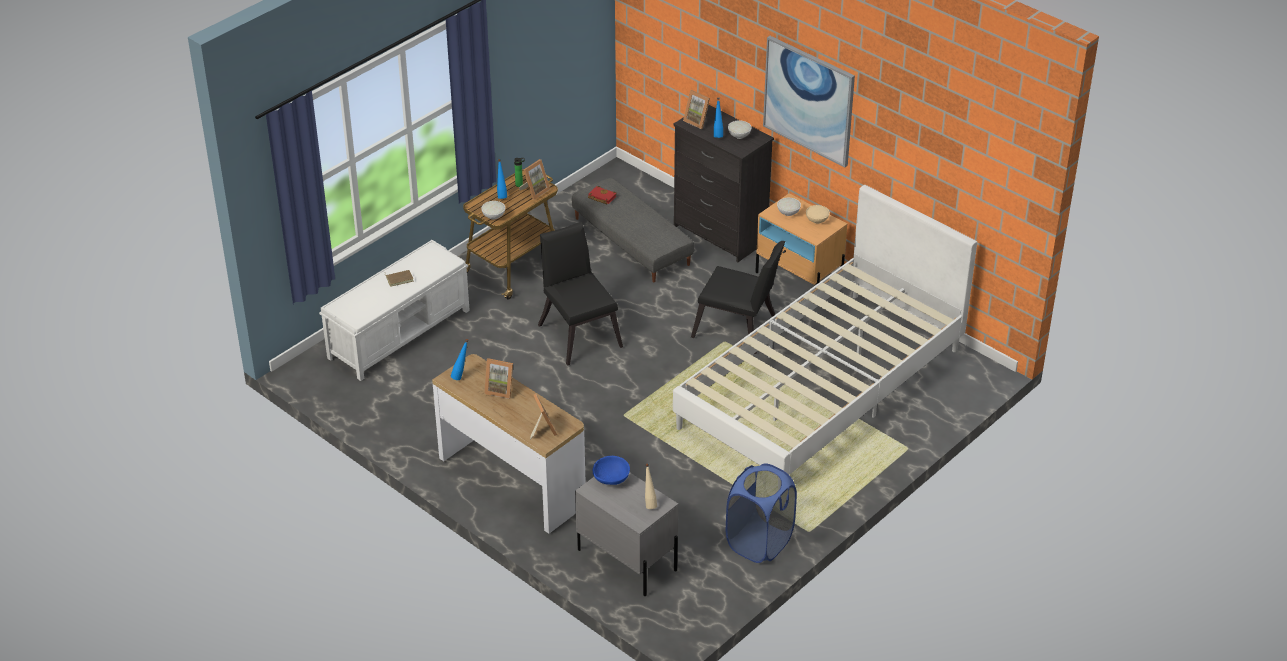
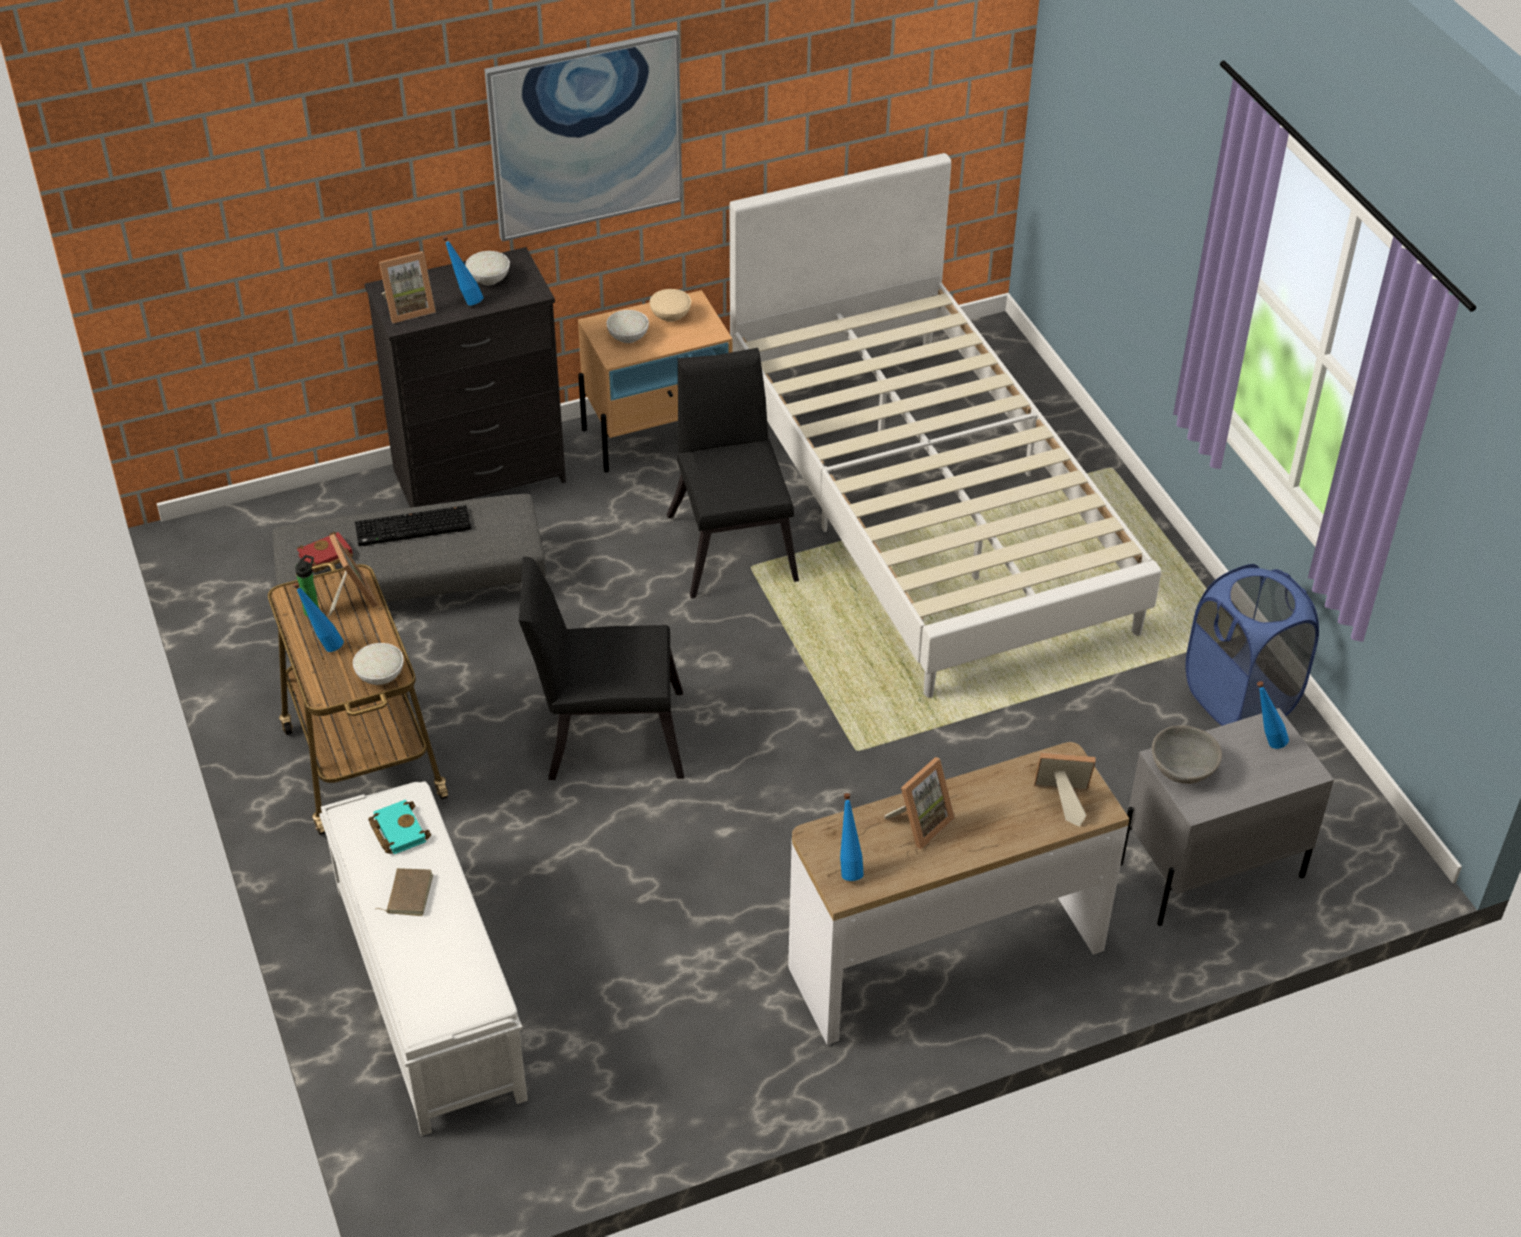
camera: 65 degrees left, 5 degrees up
(431, 263) = (397, 830): none -> turquoise book
(610, 479) = (1182, 769): blue bowl -> grey bowl
(638, 214) = (412, 529): none -> keyboard
(649, 503) = (1265, 742): beige bottle -> blue bottle
(738, 329) = (732, 541): black chair -> black chair turned 60 degrees counterclockwise

